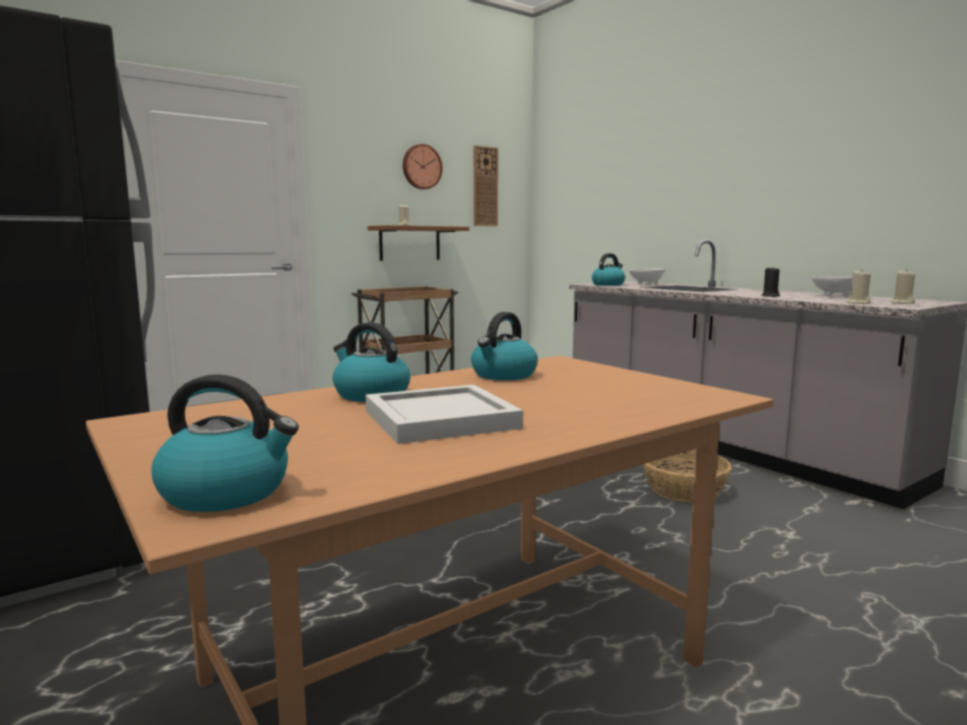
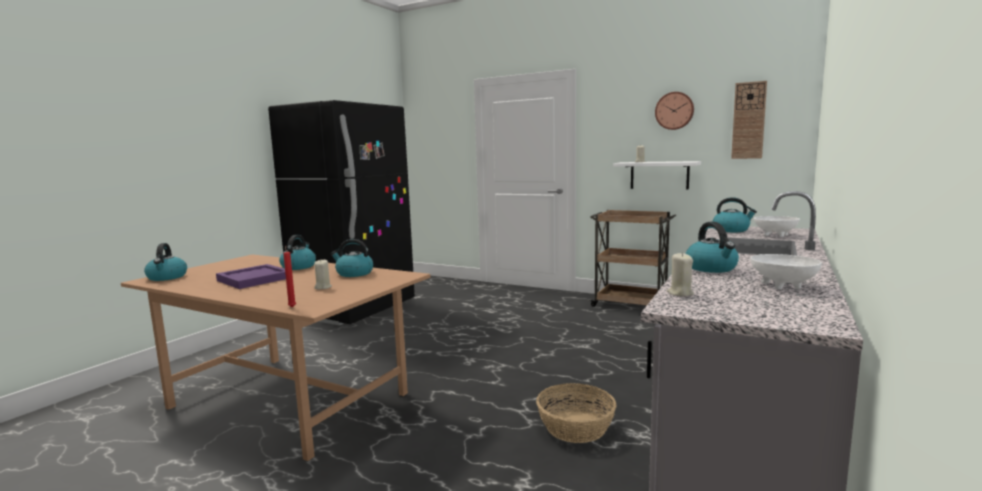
camera: 65 degrees right, 0 degrees up
(410, 243) = (659, 175): brown shelf -> white shelf
(437, 419) = (255, 279): white tray -> purple tray
(705, 404) = (292, 307): none -> red candle
(770, 296) = (711, 268): black candle -> kettle
(902, 303) = (728, 307): beige candle -> beige candle (323, 287)

